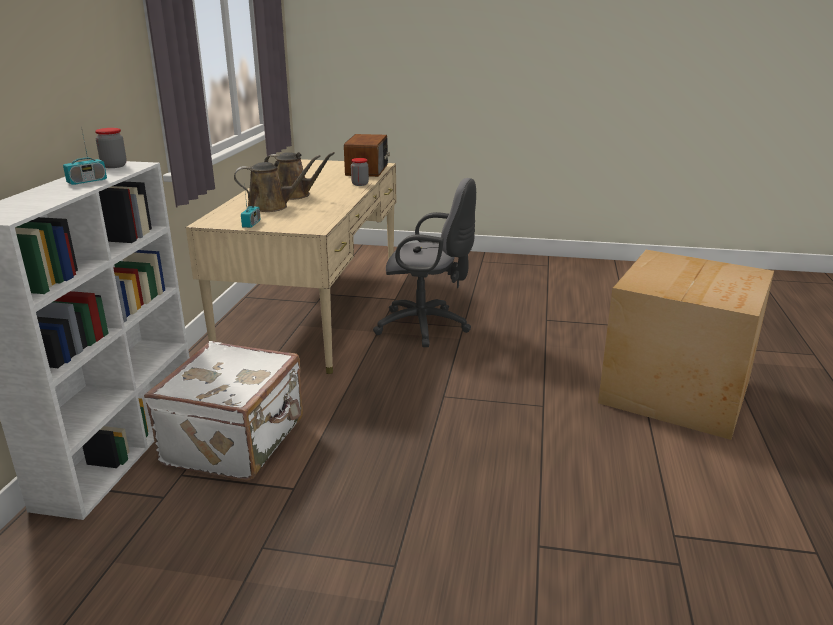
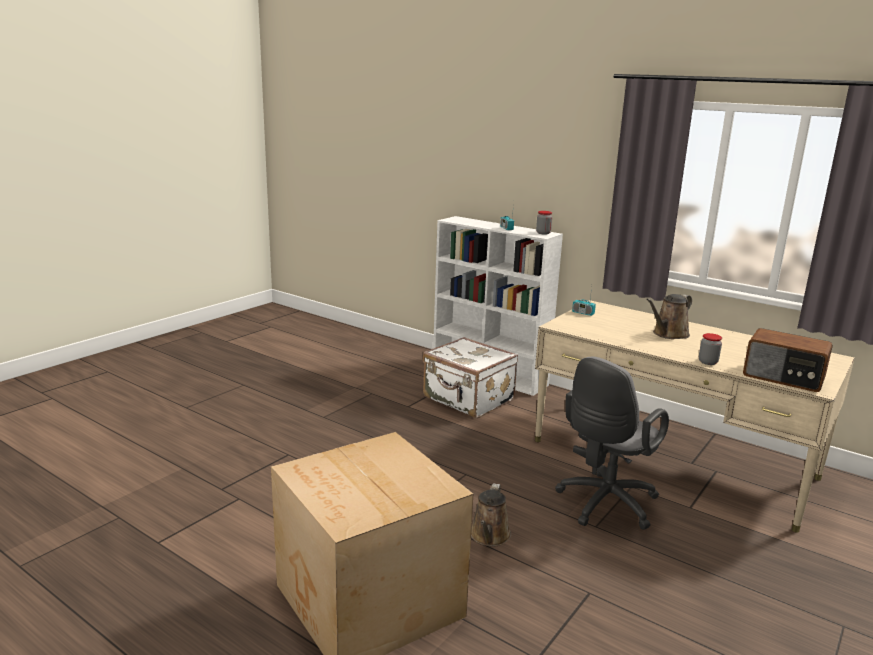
camera: 115 degrees right, 5 degrees down
(272, 206) = (631, 323): brown watering can -> brown watering can (489, 537)

